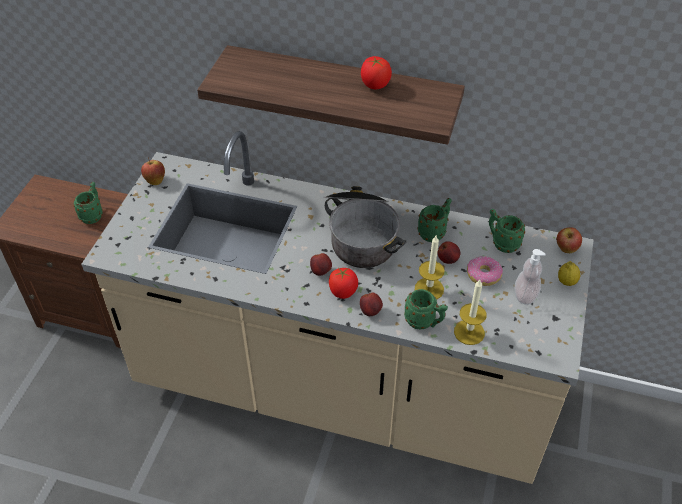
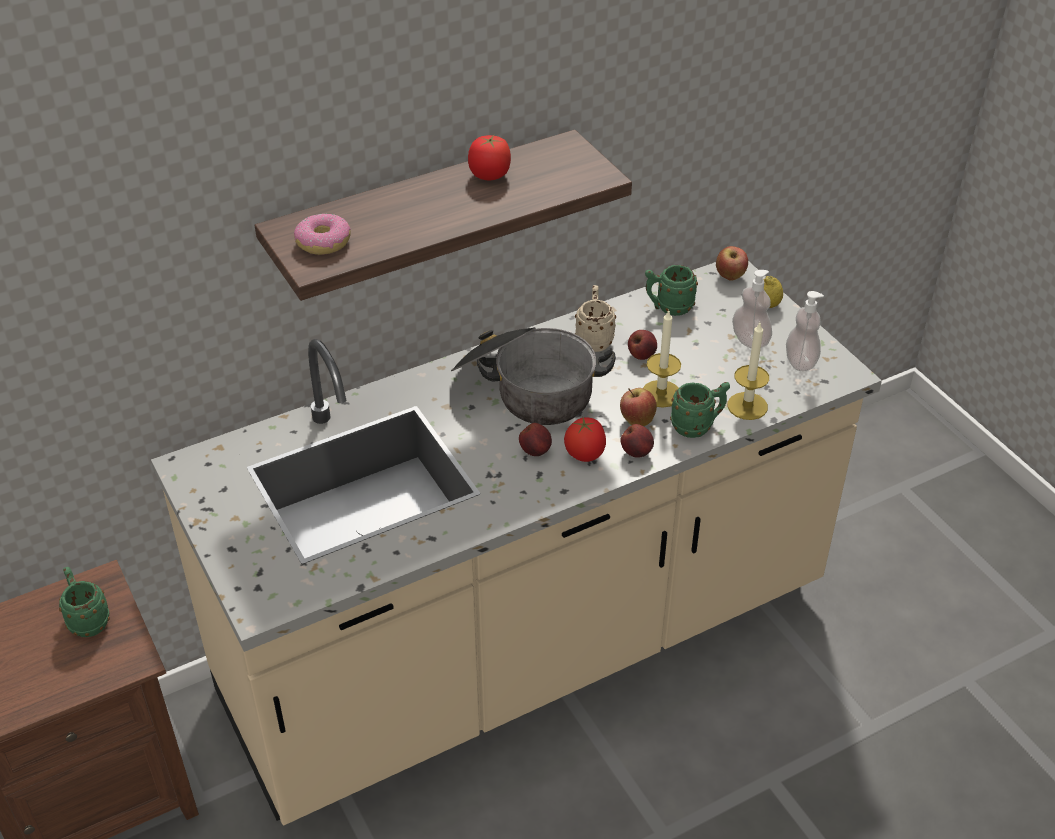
camera: 45 degrees left, 5 degrees down
(155, 180) = (199, 490): apple -> apple (636, 420)
(434, 232) = (594, 338): green mug -> beige mug
(483, 275) = (692, 347): donut -> donut (323, 242)
(539, 330) = (800, 362): none -> soap dispenser

